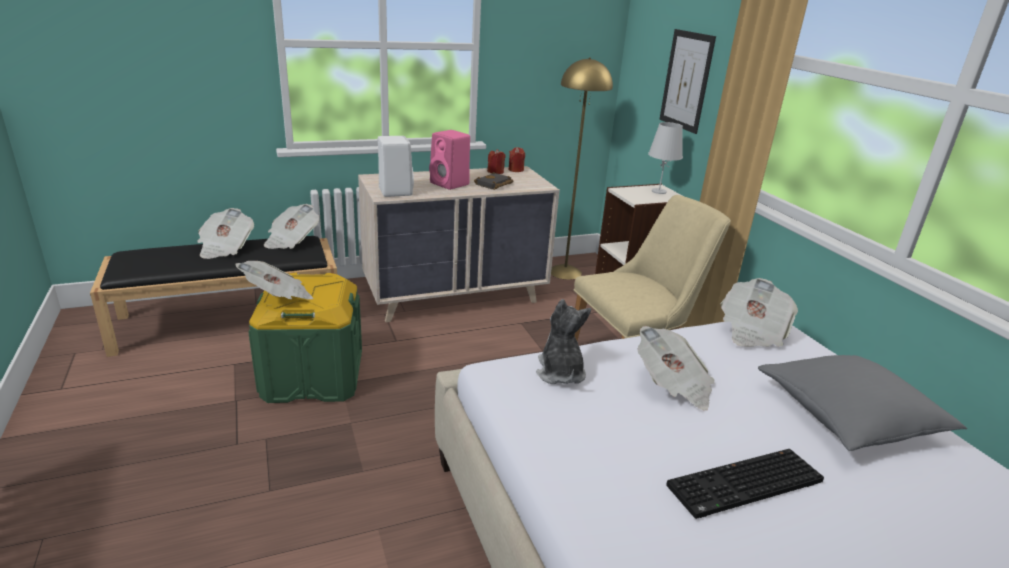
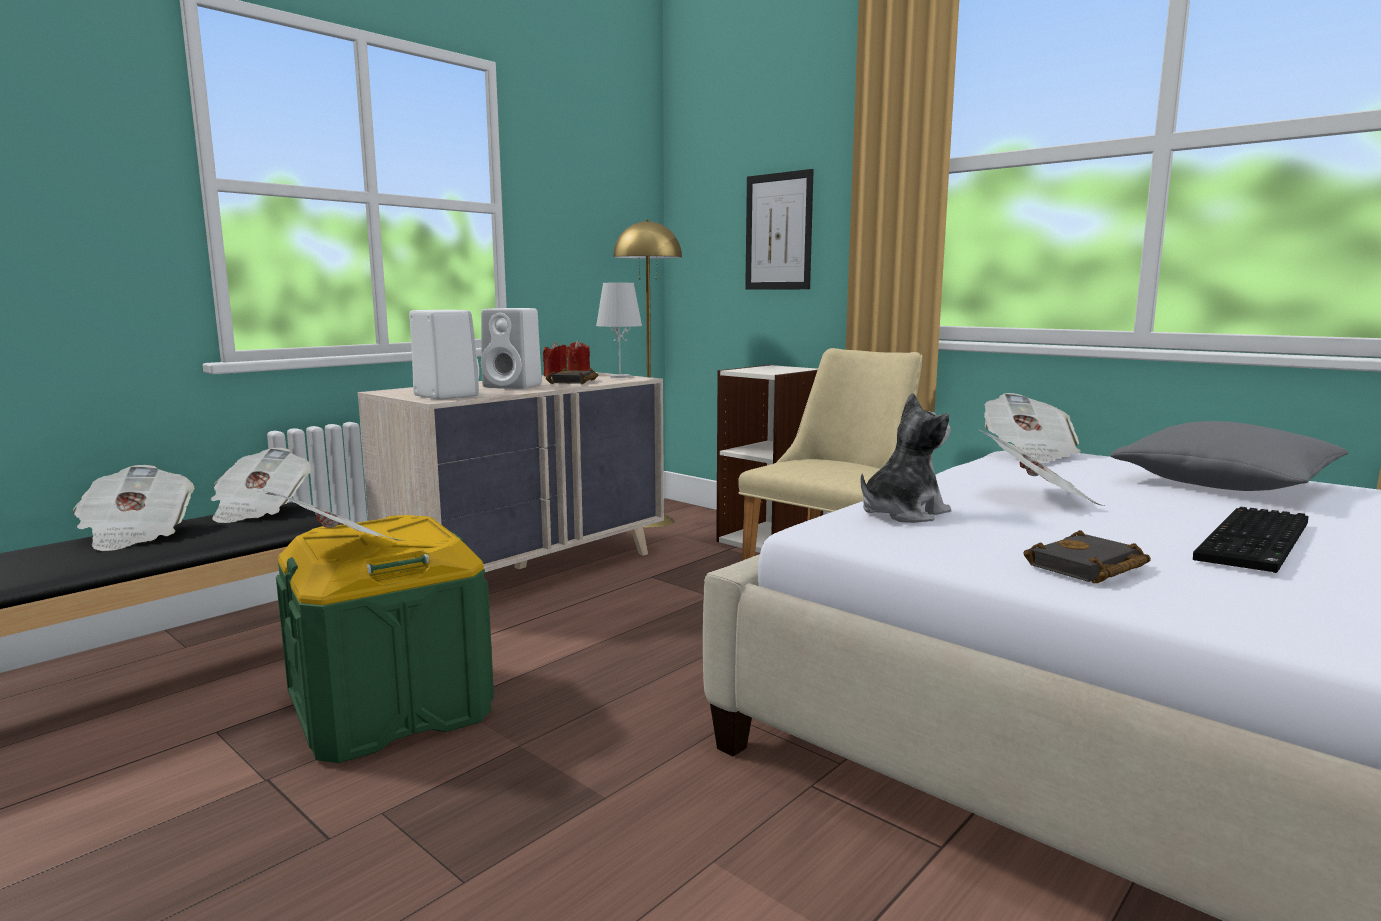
camera: 25 degrees left, 15 degrees down
(450, 184) = (514, 386): pink speaker -> white speaker
(560, 372) = (902, 513): plush toy -> plush toy turned 90 degrees clockwise
(588, 465) = (1087, 568): none -> black book
(659, 191) = (780, 367): white table lamp -> white table lamp (620, 376)

